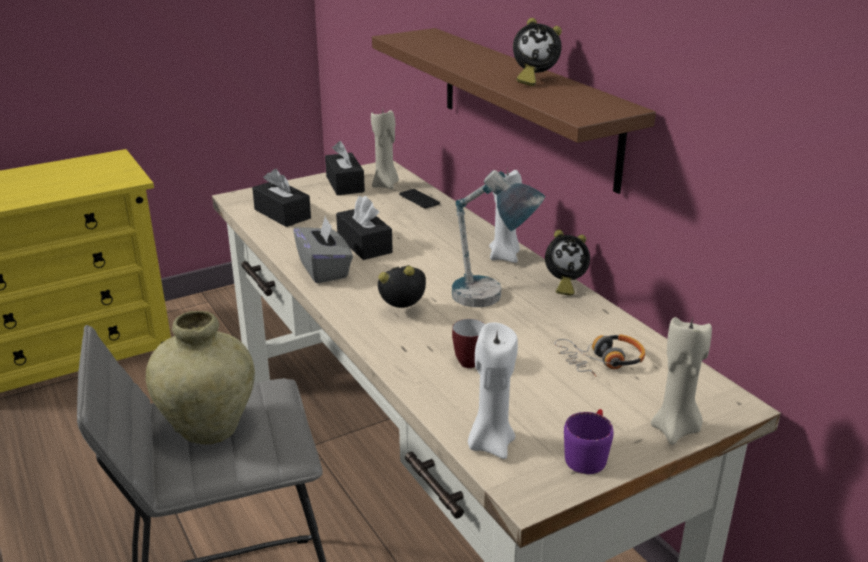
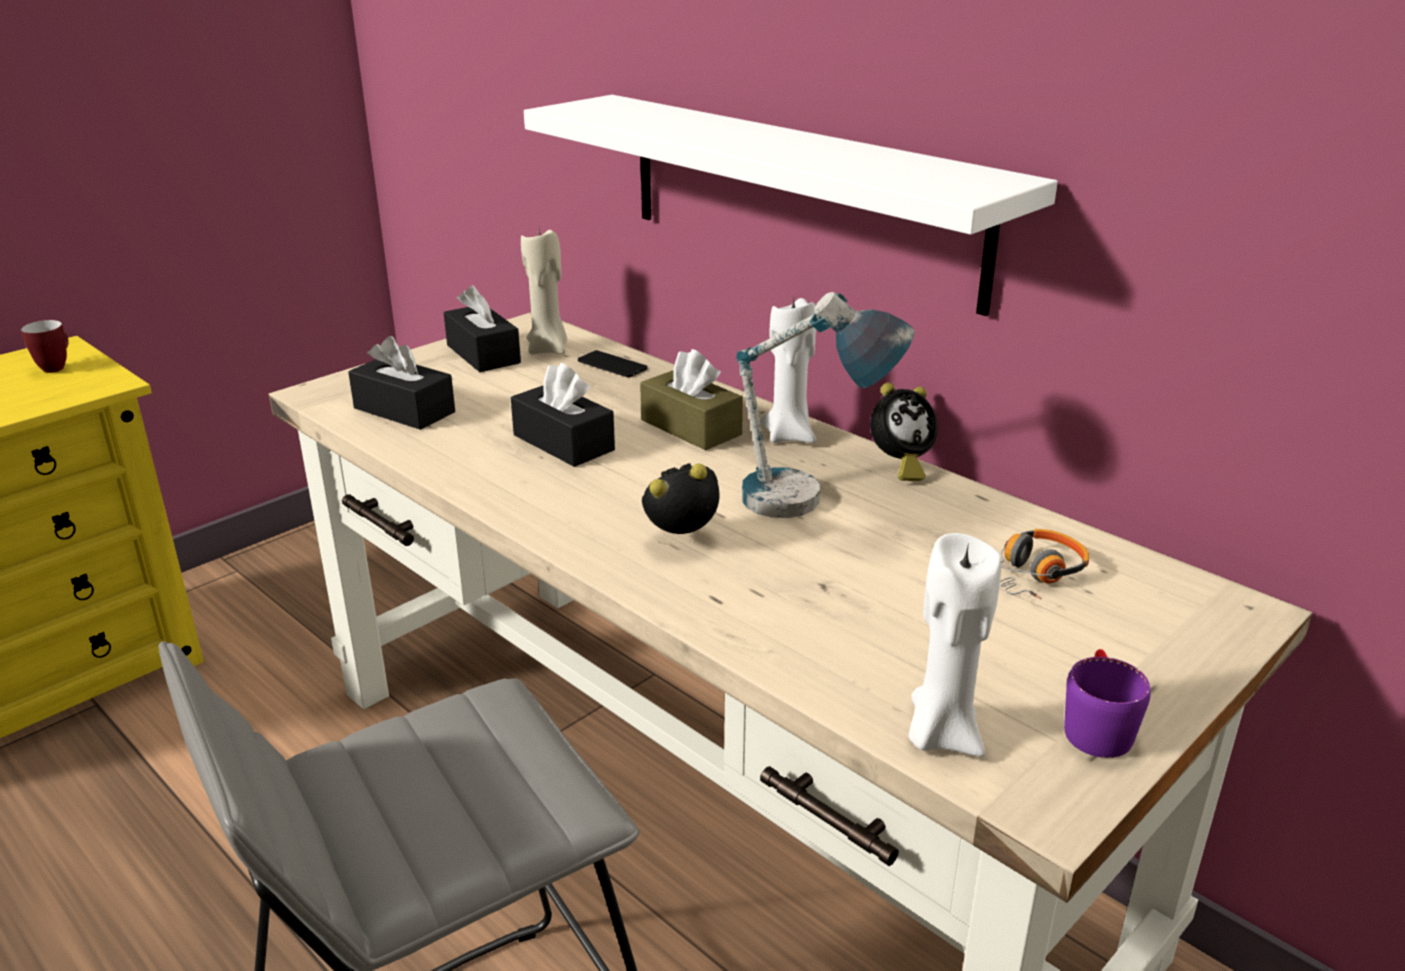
camera: 15 degrees left, 0 degrees up
(209, 429) = (414, 790): beige vase -> none
(324, 269) = (519, 489): grey tissue box -> none
(446, 244) = (691, 427): none -> brown tissue box
(470, 360) = (830, 603): mug -> mug (56, 367)
(526, 104) = (799, 197): brown shelf -> white shelf
(533, 79) = (835, 151): alarm clock -> none
(675, 430) = (1193, 663): beige candle -> none

